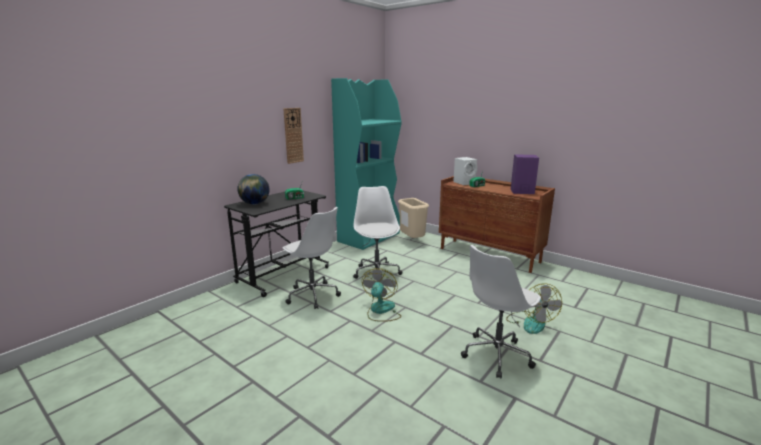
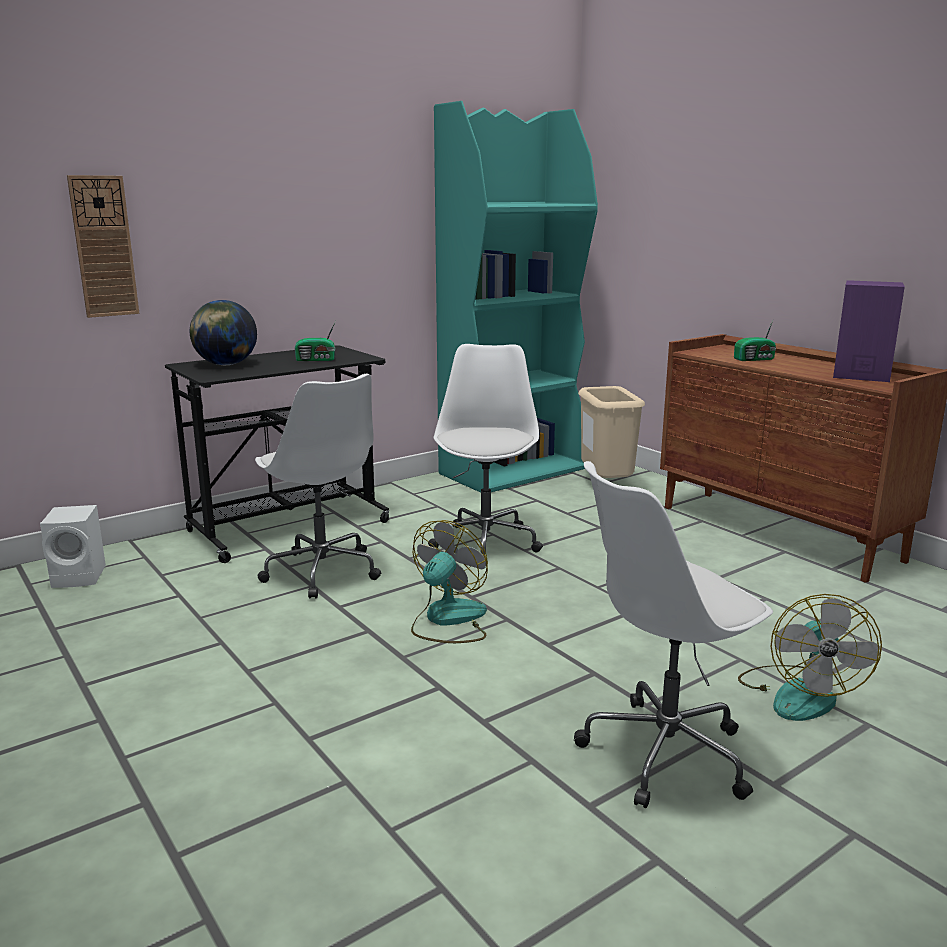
camera: 15 degrees right, 0 degrees up
(293, 135) = (336, 228): wall clock -> wall clock (104, 247)
(465, 183) = (729, 352): white speaker -> white speaker (81, 577)

